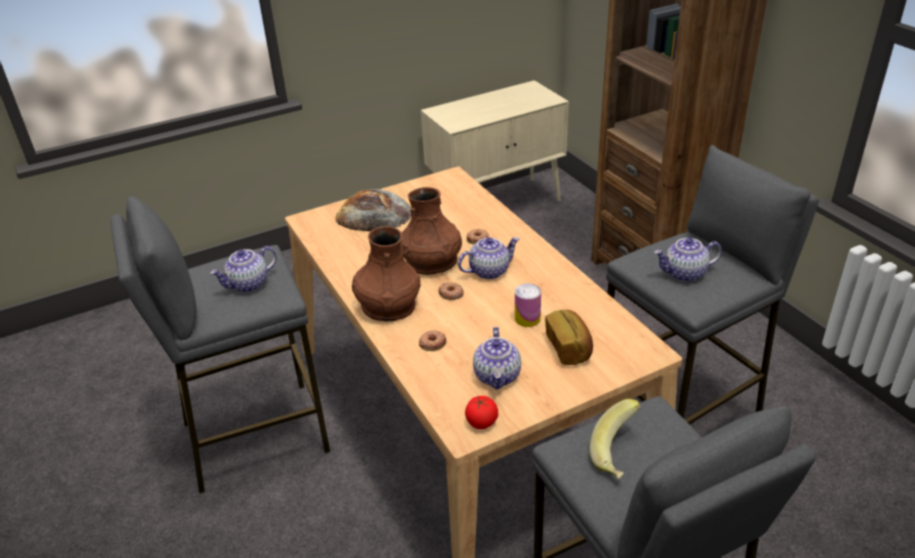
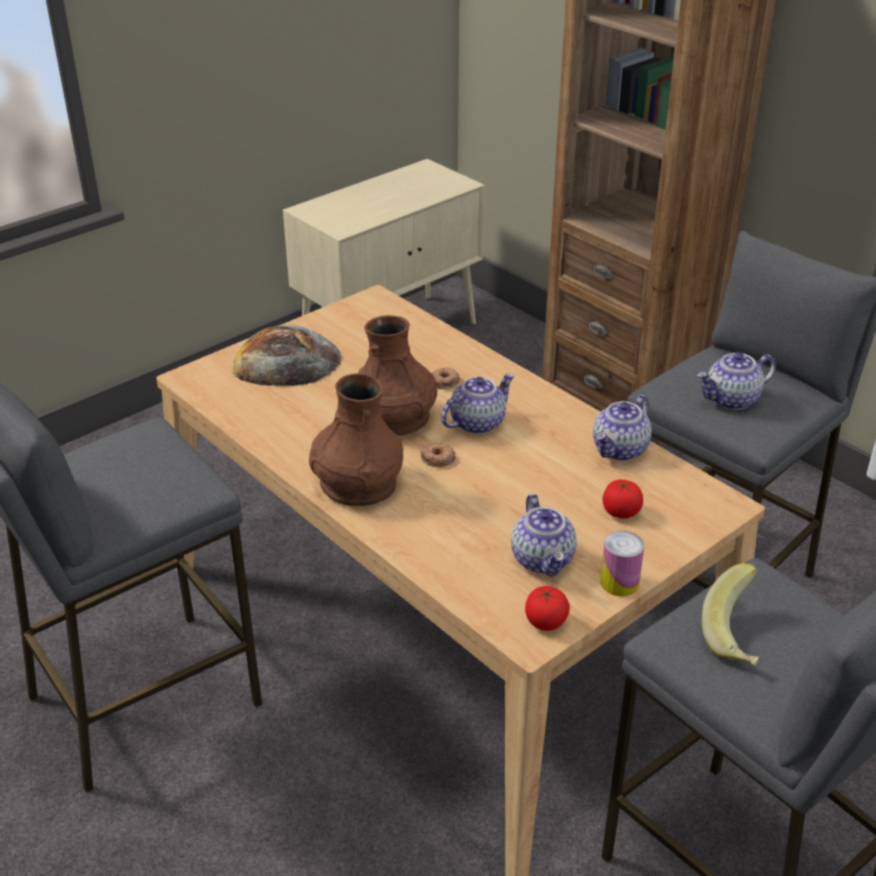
camera: 15 degrees left, 0 degrees up
(248, 284) = (147, 477): teapot -> teapot (620, 450)
(432, 343) = (439, 527): donut -> none
(527, 318) = (552, 480): can -> can (619, 582)
(569, 348) = (621, 512): bread -> tomato

